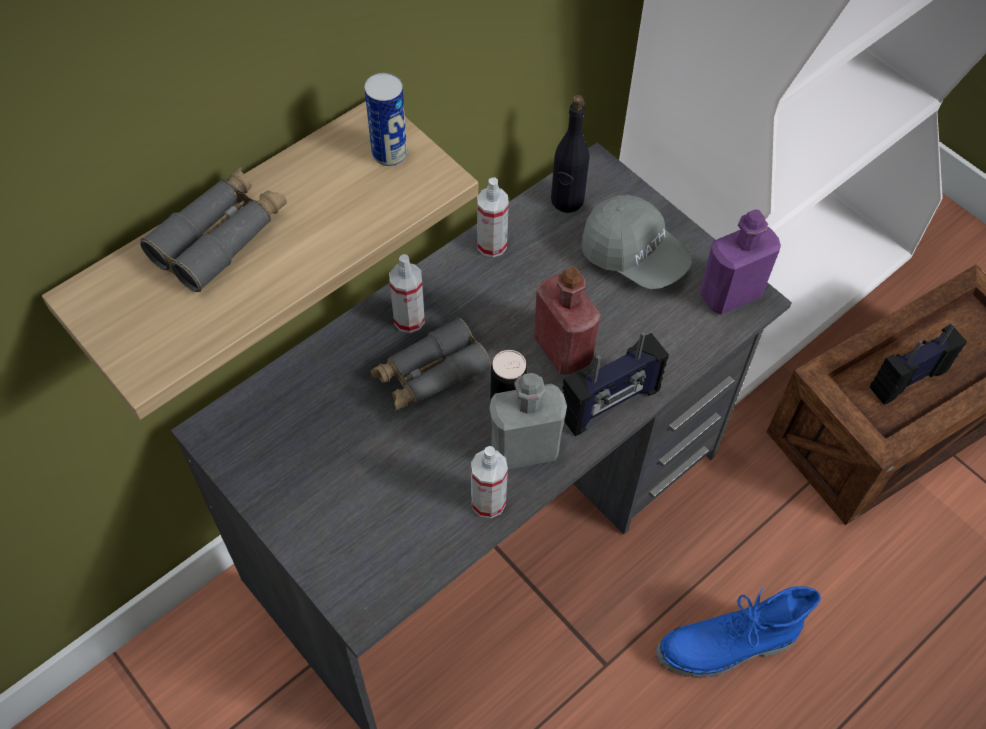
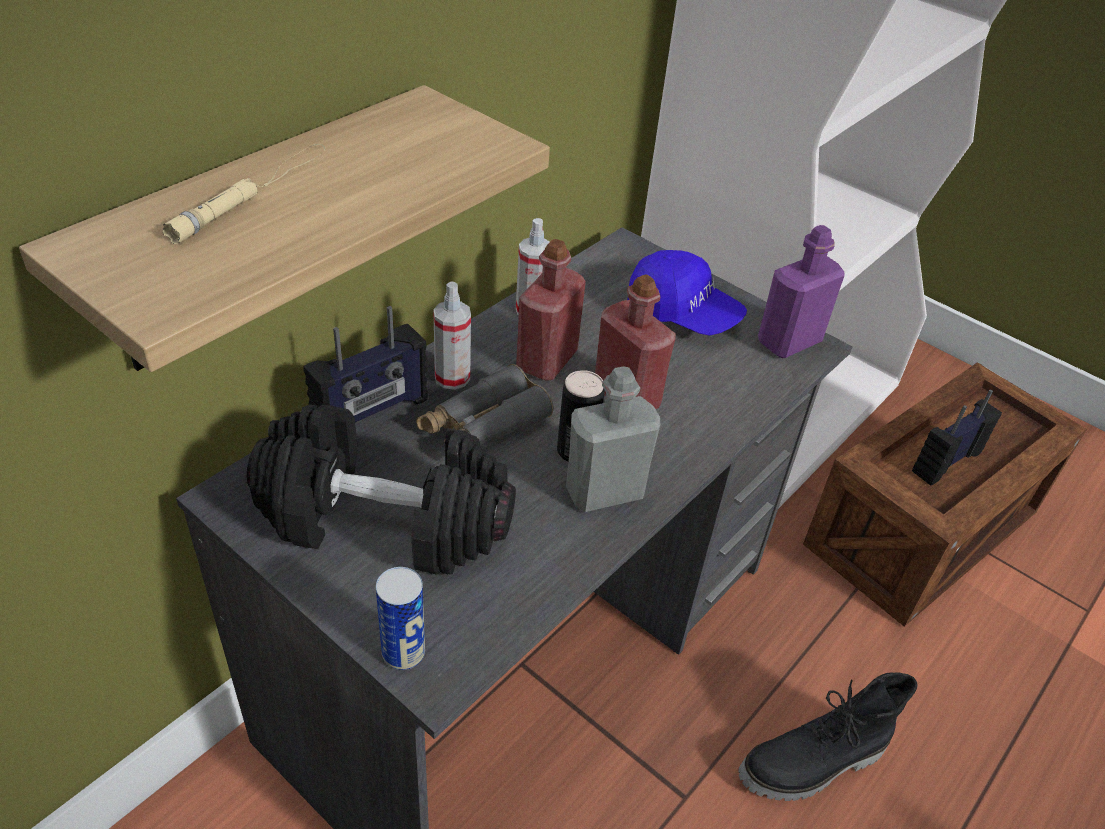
camera: 10 degrees left, 15 degrees down
(221, 237) = (253, 192): grey binoculars -> beige flashlight
(337, 464) = (385, 520): none -> black dumbbell
(389, 153) = (445, 126): can -> can (403, 653)
(488, 502) = (573, 547): spray bottle -> none
(497, 304) = (547, 360): none -> red bottle
(567, 200) = (602, 272): black bottle -> none
(610, 404) = (690, 443): radio -> radio (371, 414)
(634, 256) = (682, 314): grey cap -> blue cap
(726, 648) = (813, 765): blue boot -> black boot

